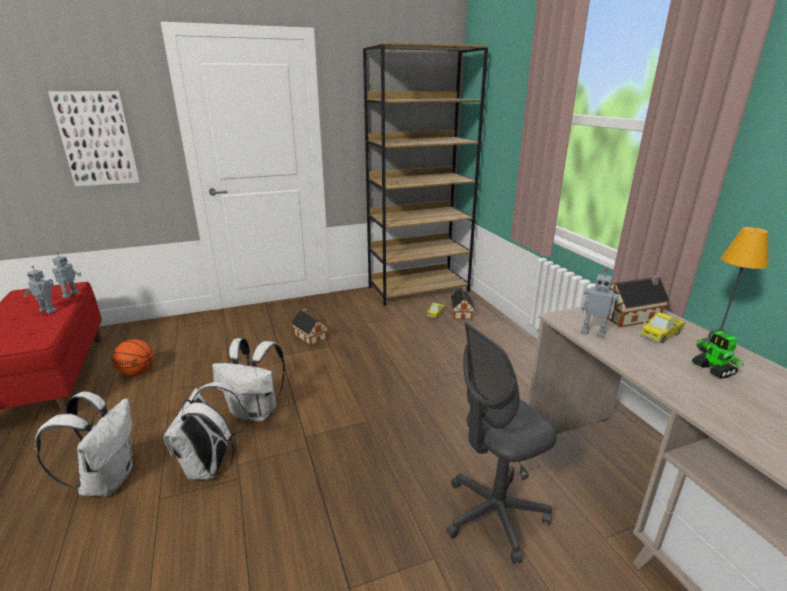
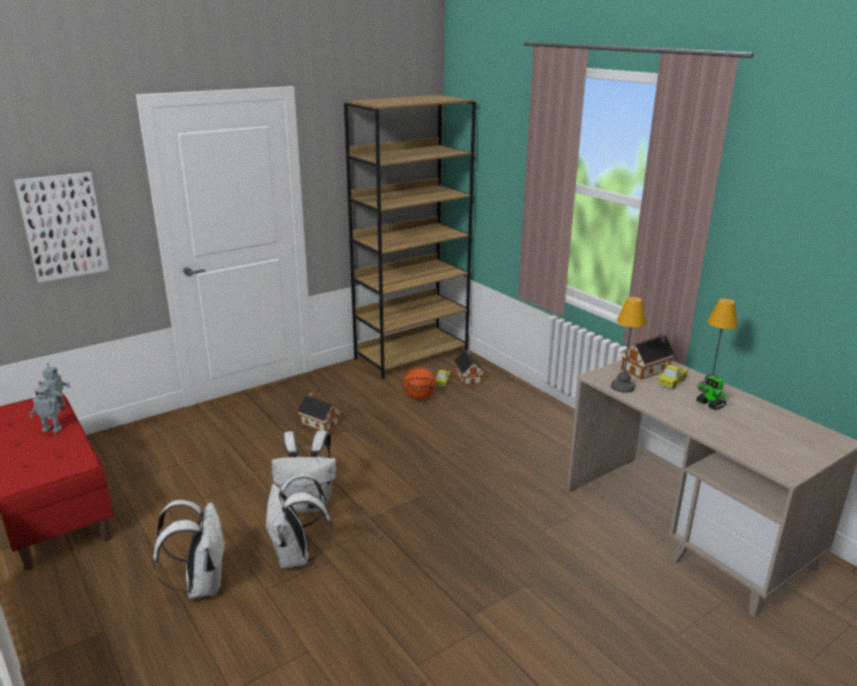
camera: 15 degrees left, 0 degrees up
(138, 372) = (149, 486): basketball -> basketball (419, 397)
(494, 515) = (561, 548): grey office chair -> none
(593, 333) = (623, 386): toy robot -> table lamp

